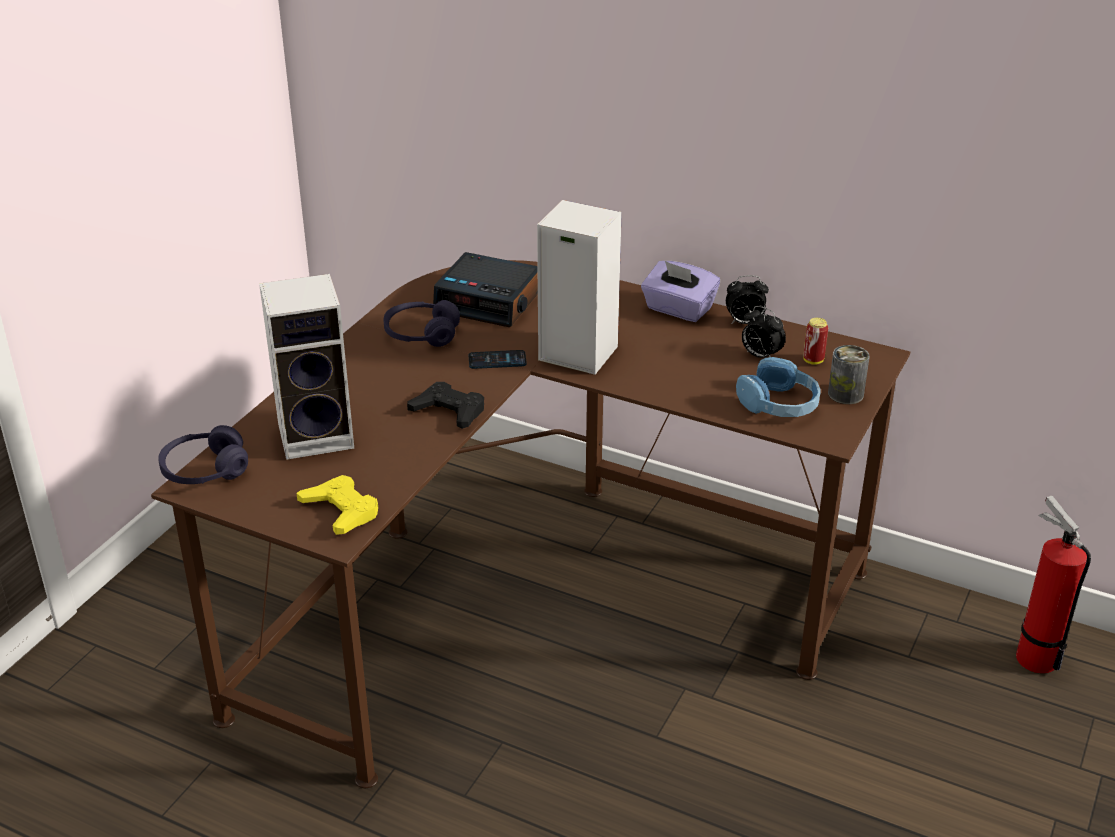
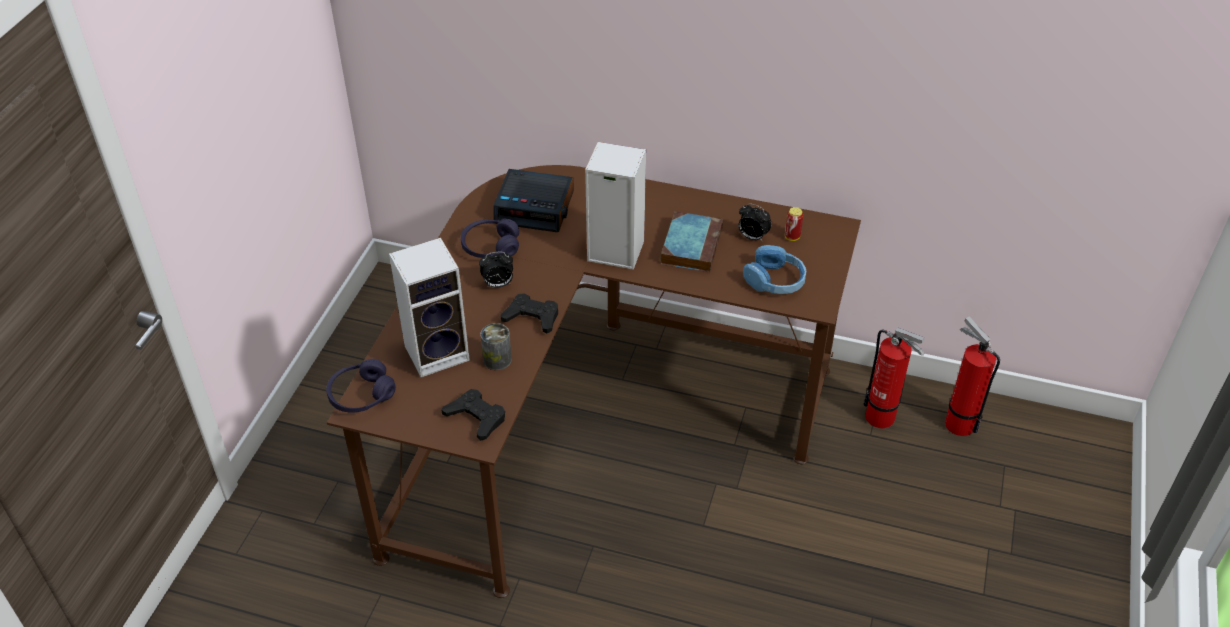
camera: 10 degrees left, 10 degrees up
(341, 510) = (476, 417): yellow game controller -> black game controller
(497, 360) = (556, 265): phone -> none
(677, 356) = (691, 245): none -> book
(678, 309) = (682, 200): purple tissue box -> none
(744, 323) = (734, 207): alarm clock -> alarm clock (498, 284)
(845, 394) = (821, 265): can -> can (497, 359)
(930, 639) = (883, 419): none -> fire extinguisher

